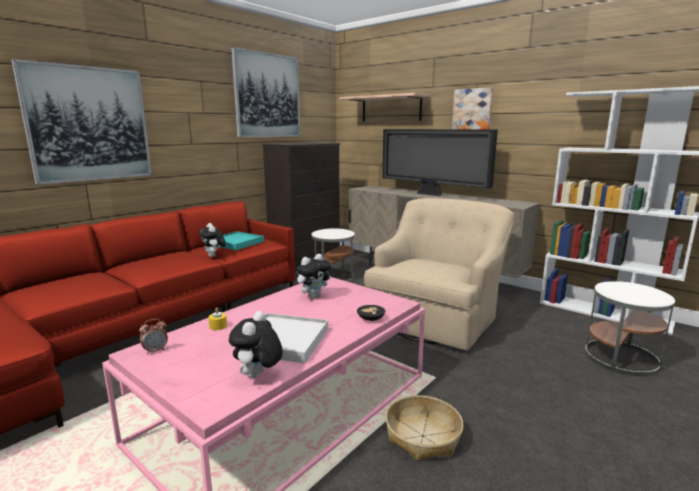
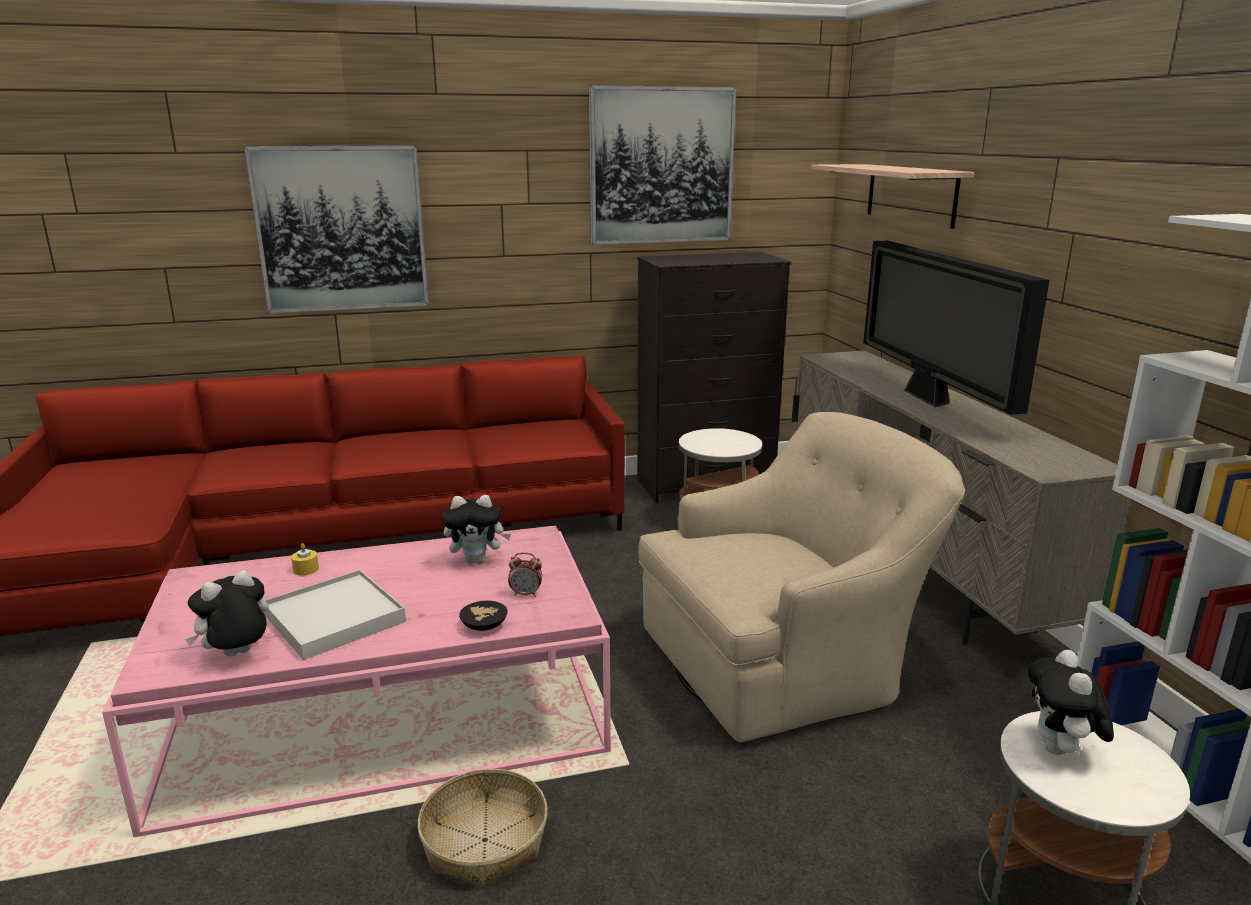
camera: 35 degrees right, 5 degrees up
(155, 351) = (207, 581): alarm clock -> alarm clock (526, 594)
(214, 256) = (475, 449): plush toy -> plush toy (1060, 751)
(236, 243) = (531, 431): turquoise tray -> none
(473, 109) = (1041, 218): picture -> none

